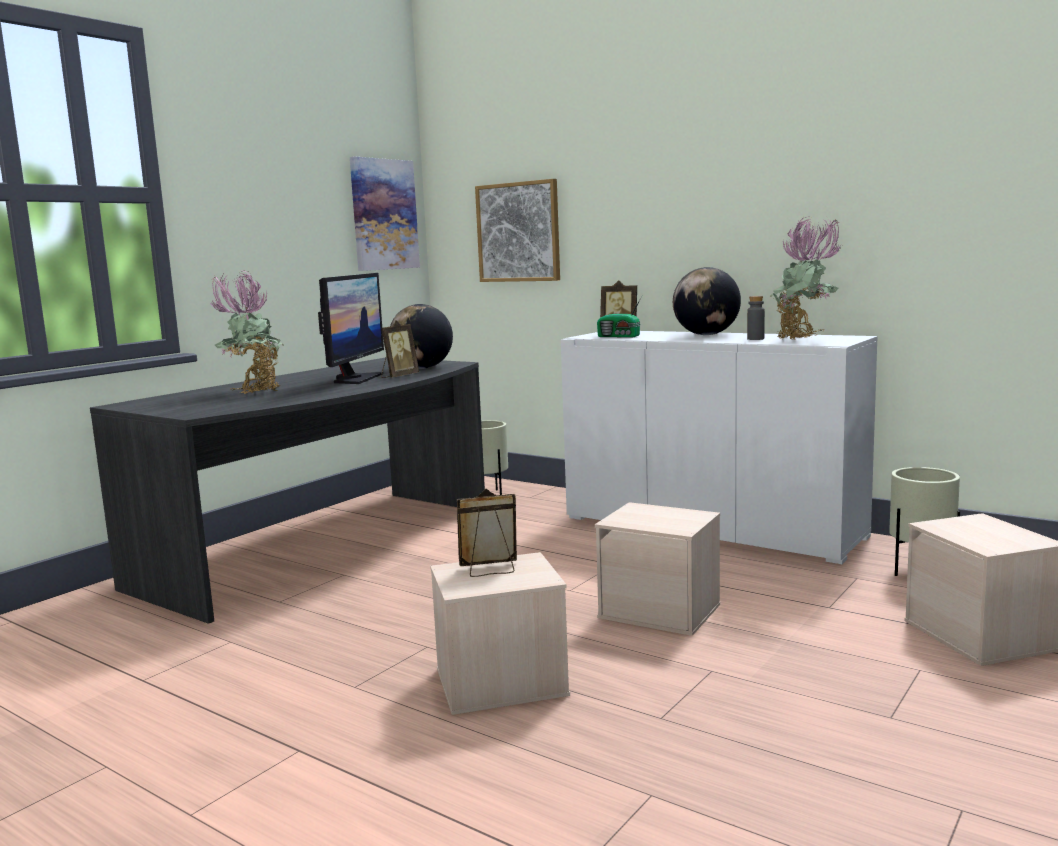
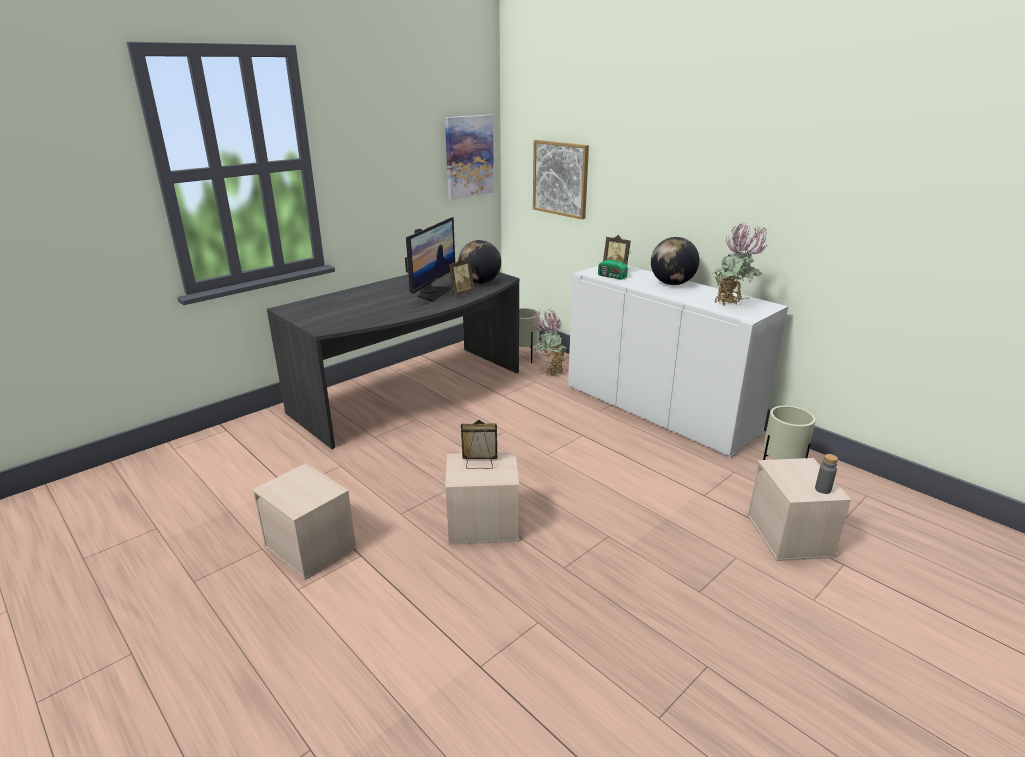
camera: 10 degrees right, 15 degrees up
(253, 392) = (365, 302): potted plant -> potted plant (549, 371)
(661, 611) = (597, 481): beige storage box -> beige storage box (311, 547)
(755, 339) = (700, 298): grey bottle -> grey bottle (822, 489)

